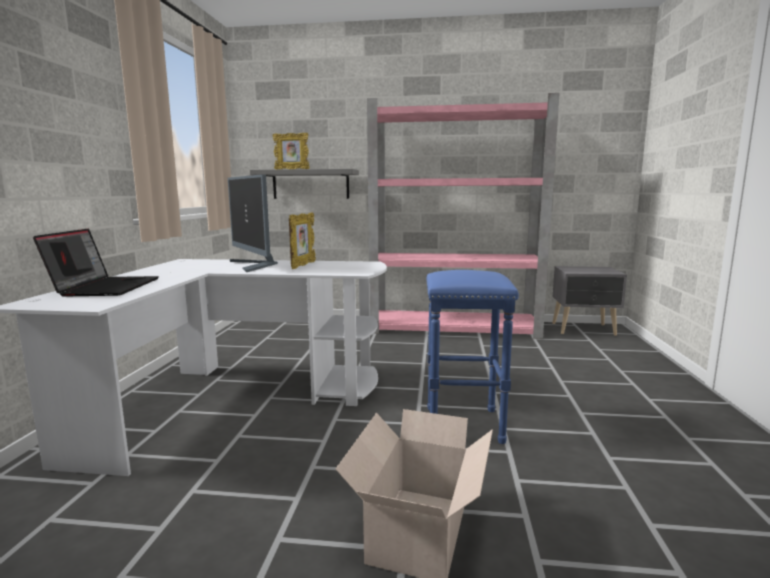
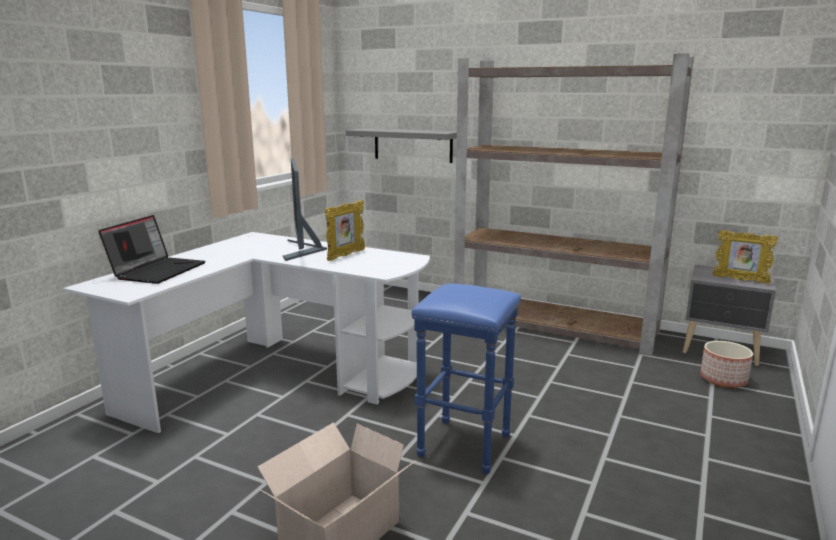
camera: 20 degrees right, 5 degrees up
(292, 169) = (390, 129): picture frame -> picture frame (740, 280)
(453, 327) = (554, 325): pink bookcase -> brown bookcase
(605, 347) = (724, 380): none -> planter

